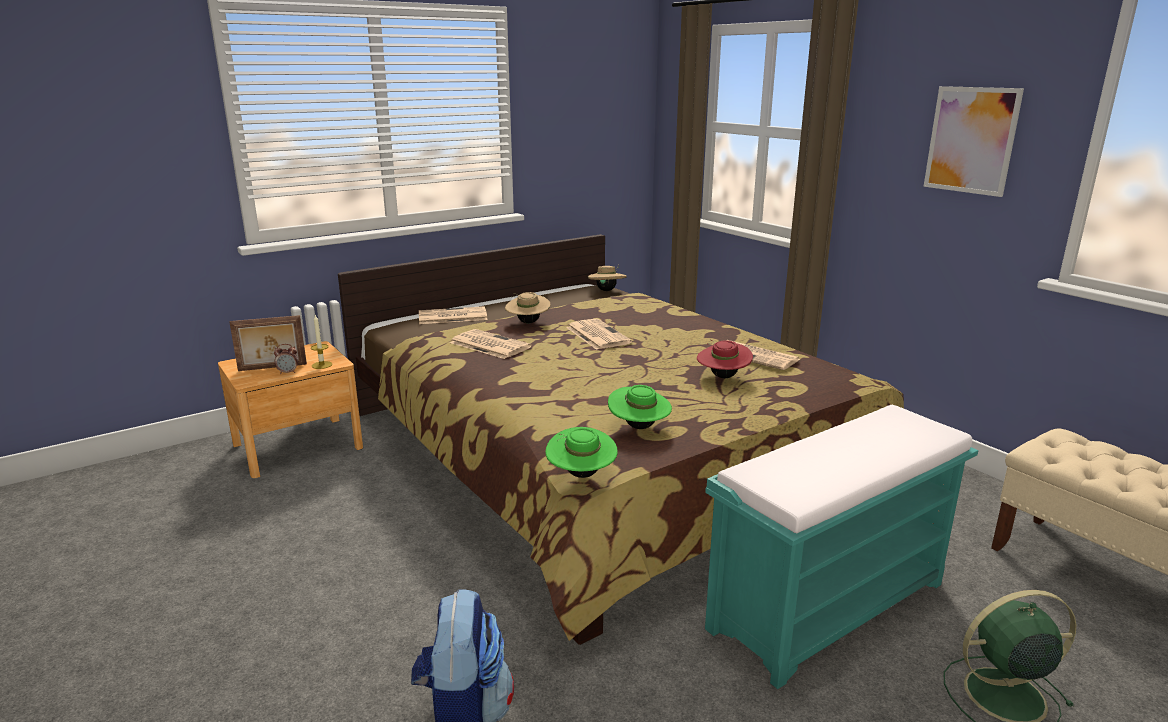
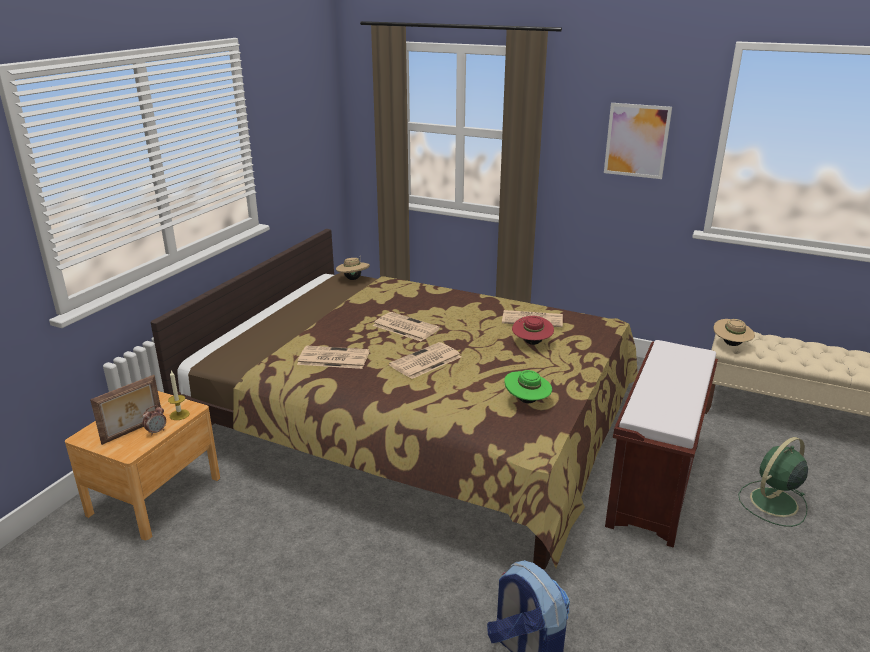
camera: 30 degrees left, 5 degrees up
(451, 316) = (256, 336): newspaper -> newspaper (425, 361)
(528, 322) = (336, 327): beige hat -> beige hat (731, 344)
(581, 474) = (534, 451): green hat -> none
(828, 604) = (654, 482): turquoise bench -> brown bench

